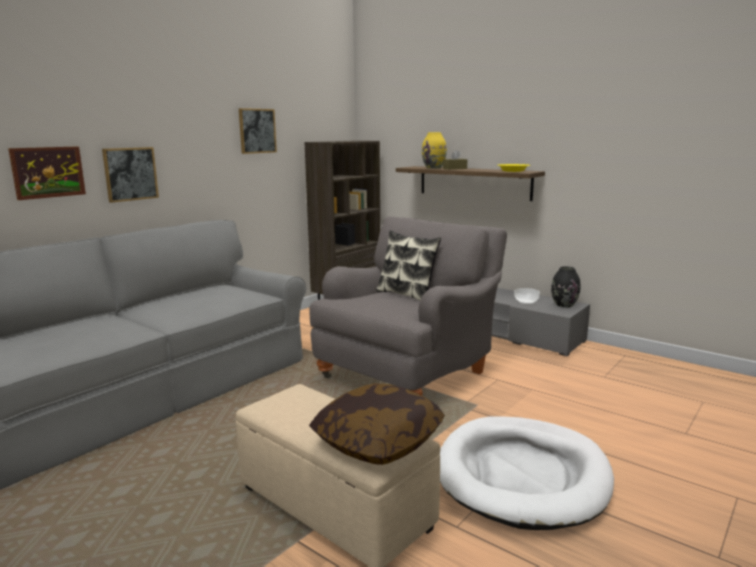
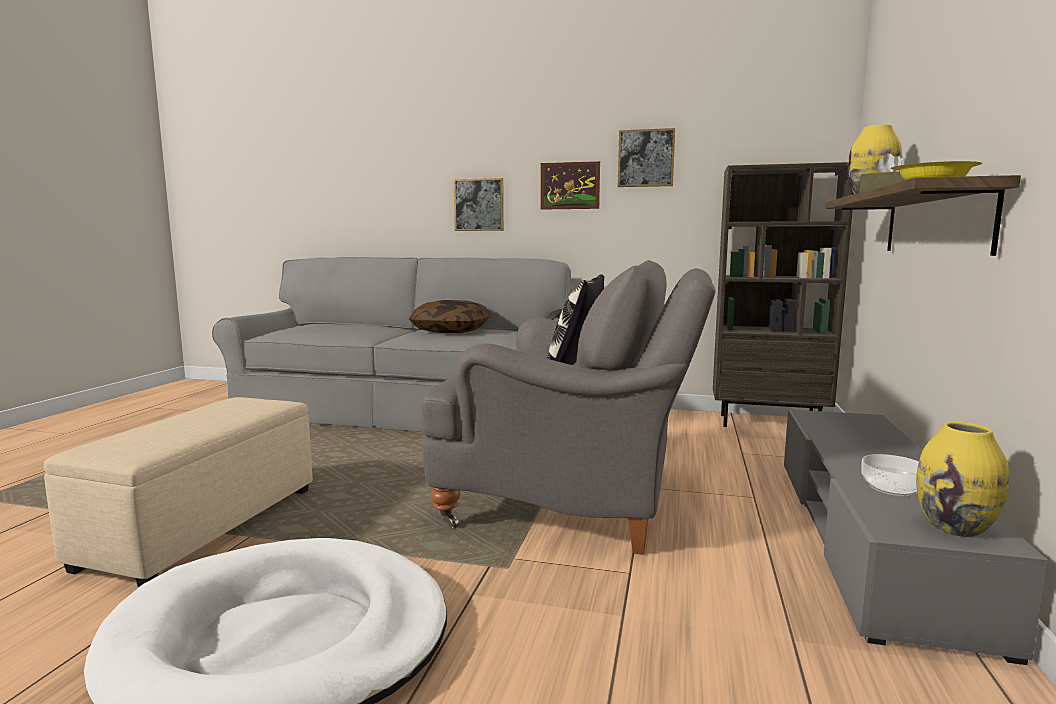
camera: 65 degrees right, 5 degrees down
(48, 172) = (408, 199): picture -> picture (570, 185)
(378, 441) = (138, 443): pillow -> pillow (451, 331)
(564, 305) = (955, 527): black vase -> yellow vase

